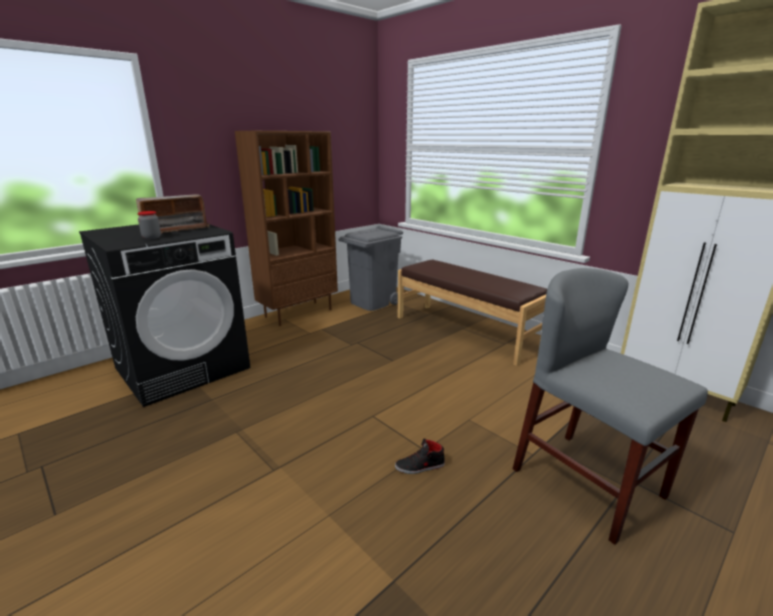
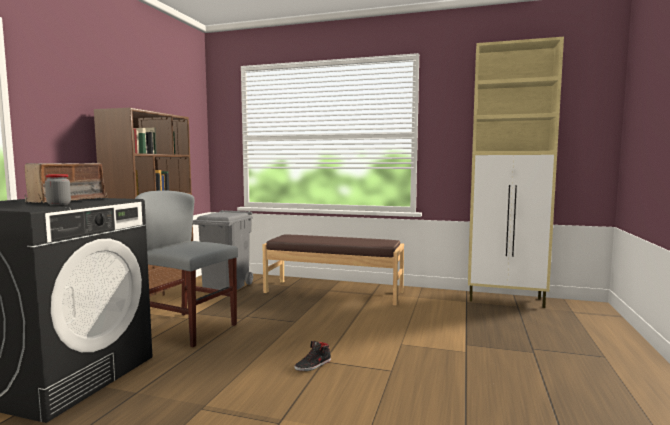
camera: 30 degrees left, 15 degrees down
(420, 466) = (400, 381): black shoe -> black shoe (313, 365)
(587, 483) = (513, 357): grey chair -> grey chair (188, 329)

